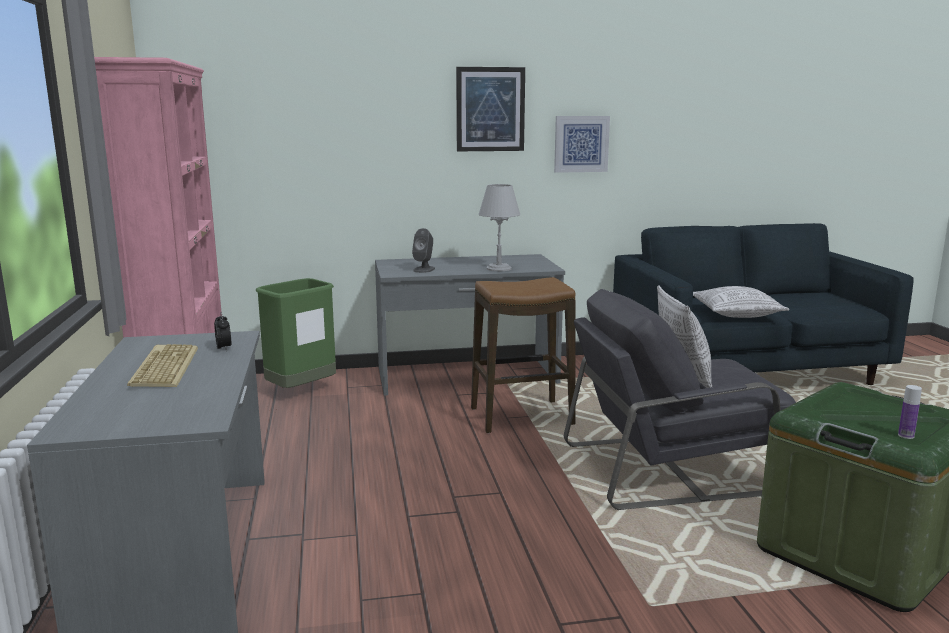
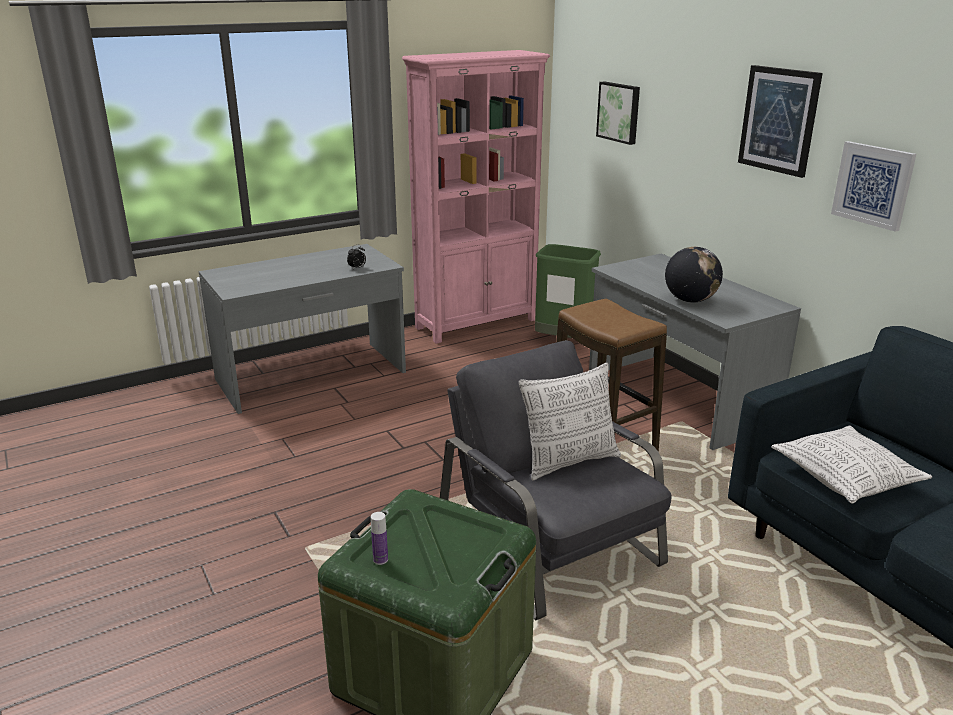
camera: 70 degrees right, 10 degrees up
(163, 367) = (315, 264): keyboard -> none
(283, 130) = (619, 112): none -> picture
(424, 269) = (643, 275): grey speaker -> none
(498, 268) = (690, 300): grey table lamp -> globe

